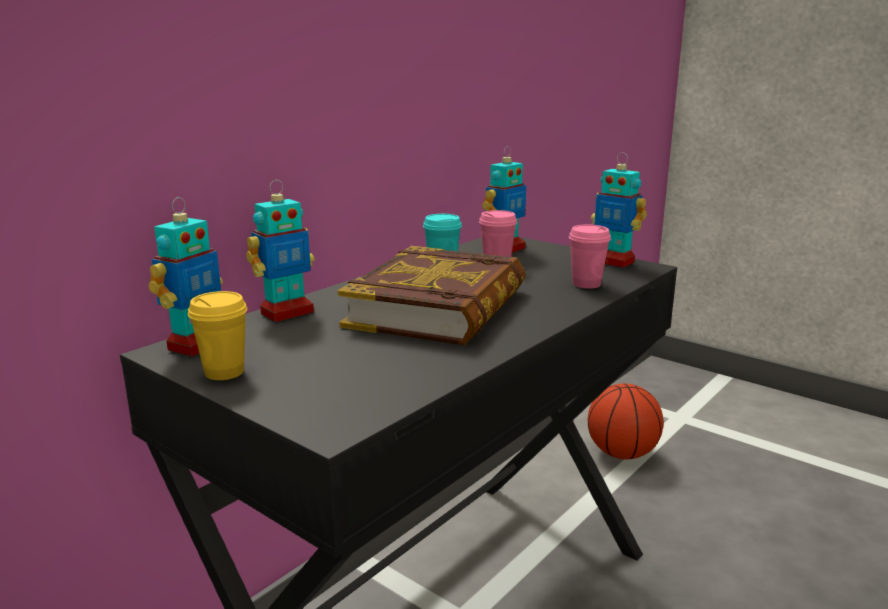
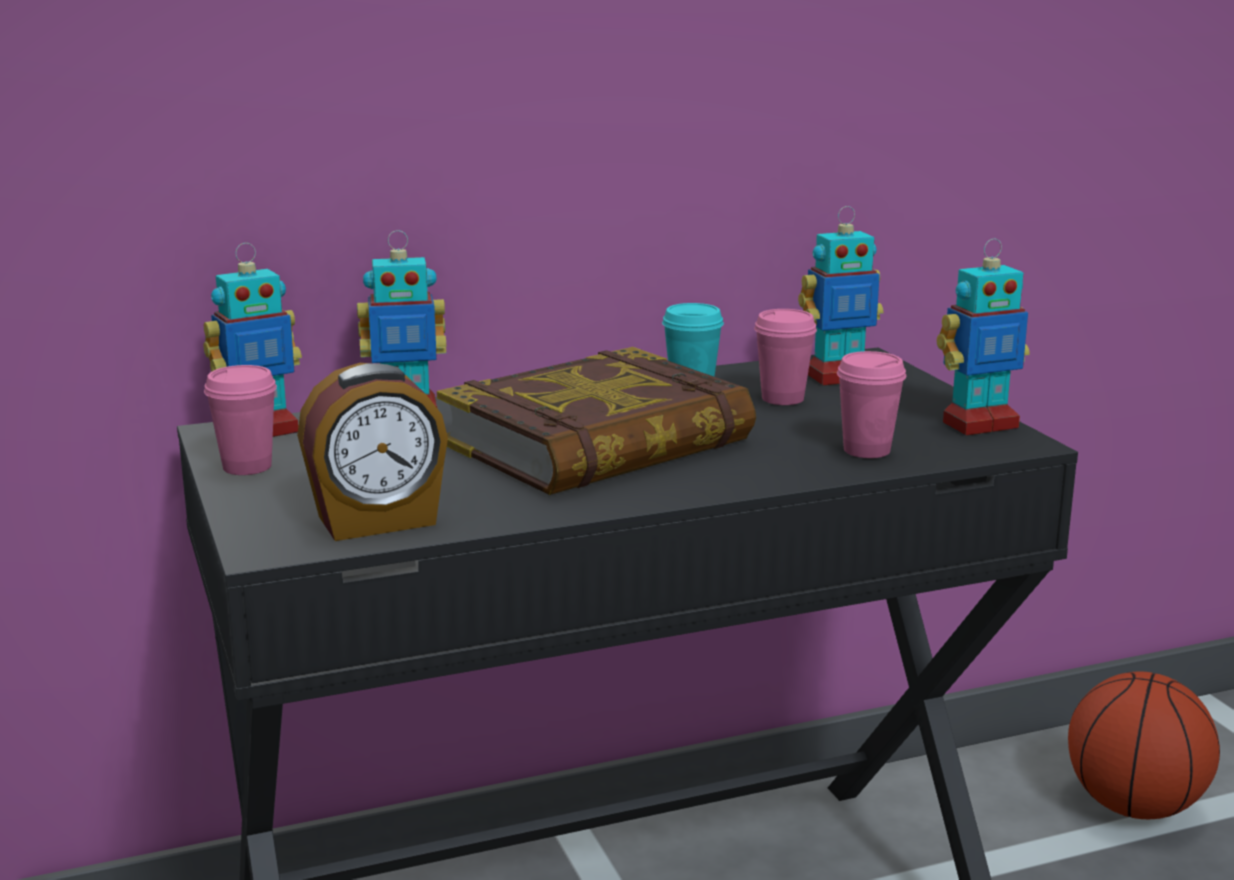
camera: 30 degrees right, 0 degrees up
(224, 372) = (247, 467): yellow cup -> pink cup
(382, 389) = (377, 522): none -> alarm clock
(613, 261) = (979, 425): toy robot -> toy robot turned 90 degrees counterclockwise

